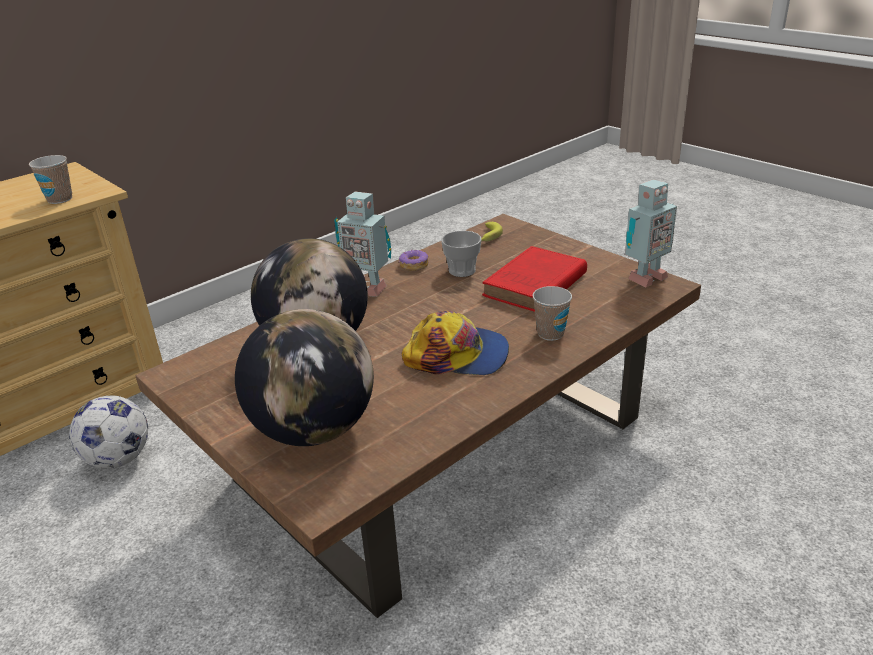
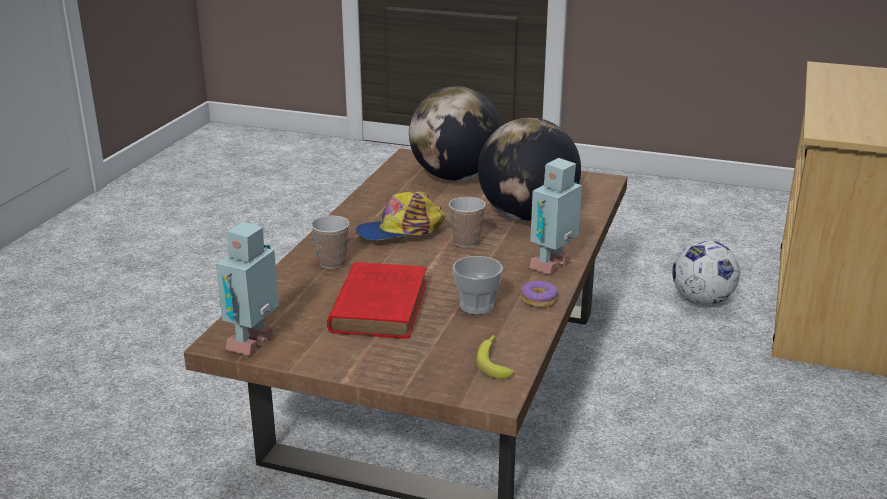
camera: 150 degrees right, 5 degrees down
(60, 199) = (836, 121): cup -> cup (466, 242)
(367, 288) = (553, 266): toy robot -> toy robot turned 45 degrees counterclockwise

